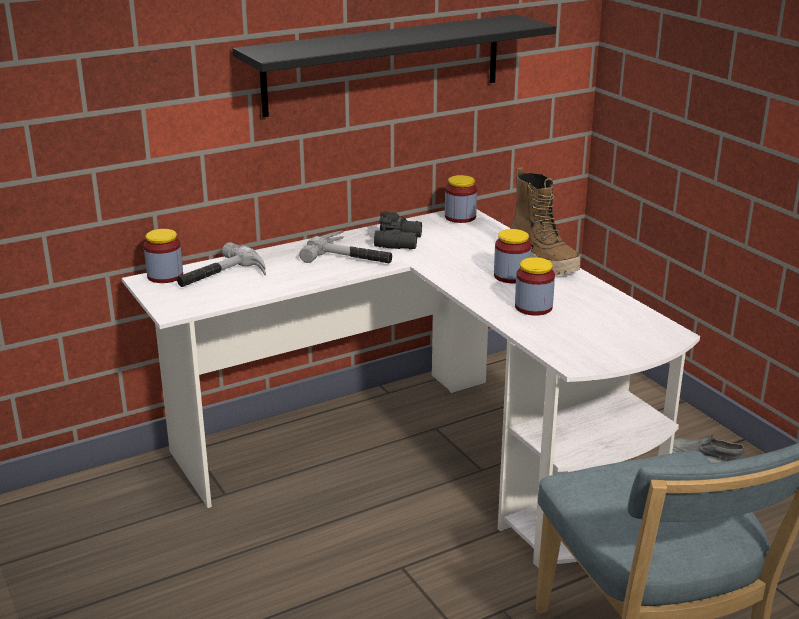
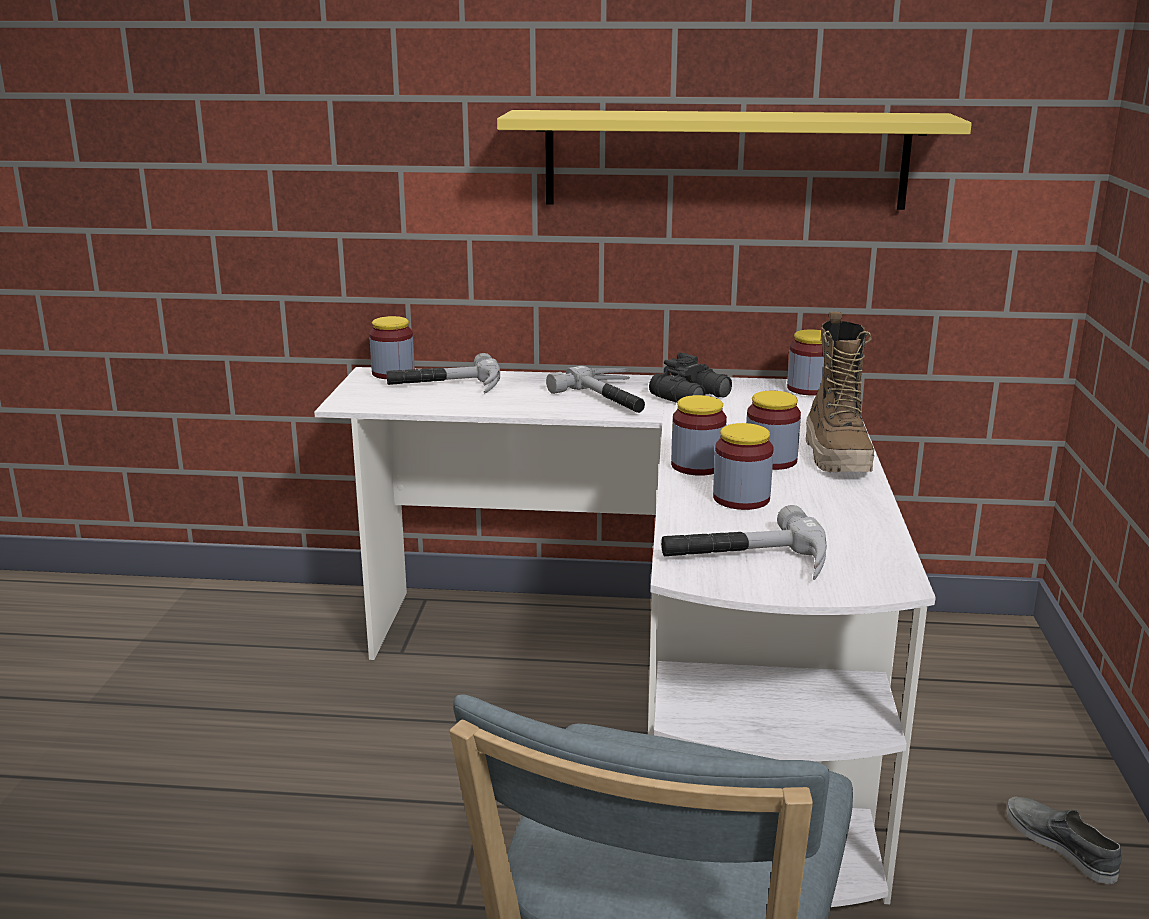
camera: 35 degrees right, 5 degrees down
(384, 64) = (725, 159): black shelf -> yellow shelf
(478, 292) = (697, 466): none -> jar
(591, 345) = (745, 560): none -> hammer

